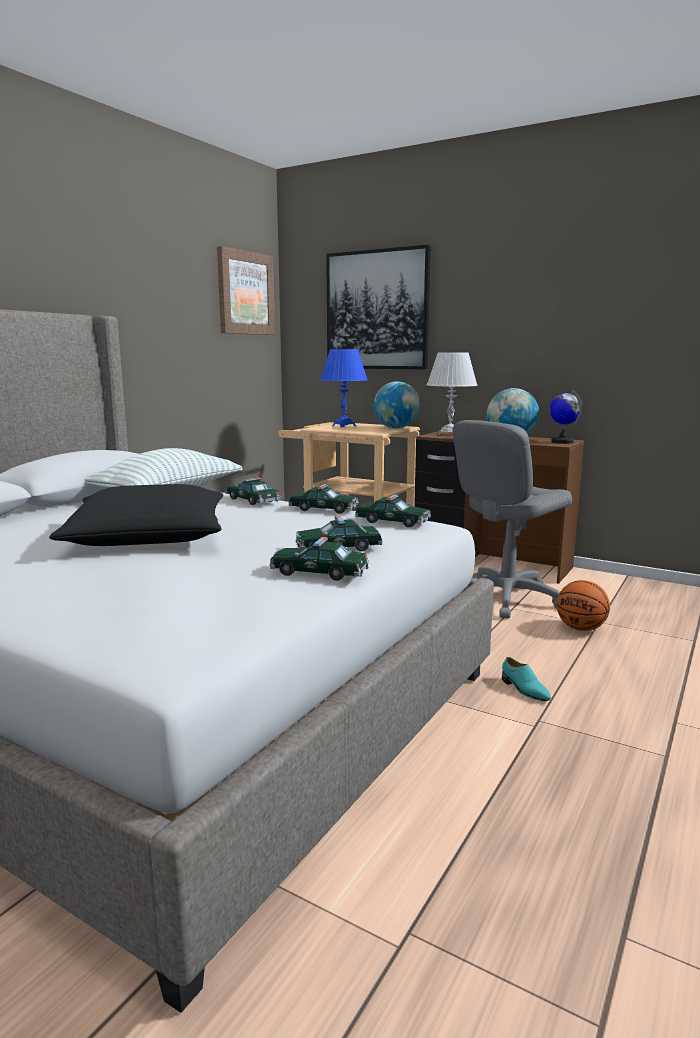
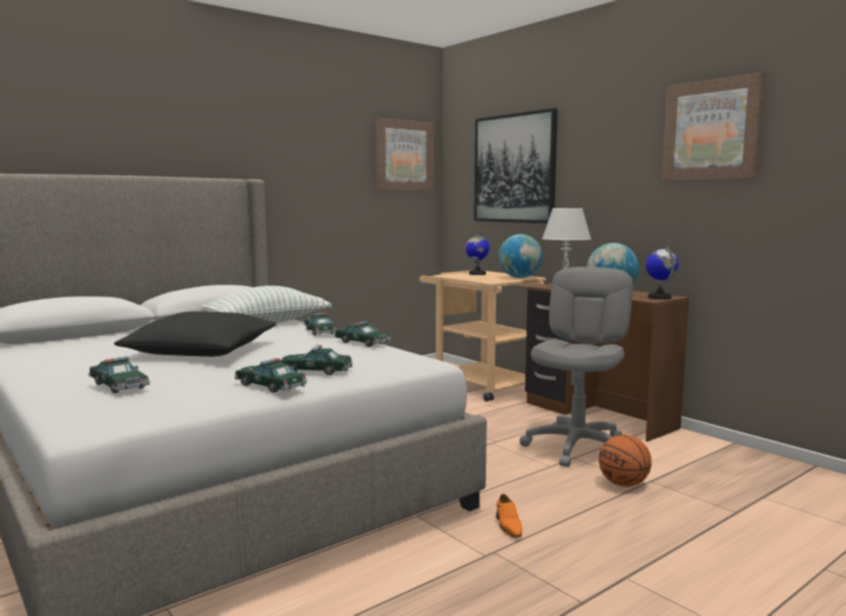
camera: 20 degrees right, 5 degrees down
(344, 426) = (477, 274): blue table lamp -> globe
(392, 522) = (398, 356): toy car -> toy car (119, 385)
(505, 598) = (577, 447): grey office chair -> grey office chair turned 135 degrees clockwise
(524, 690) = (508, 526): turquoise shoe -> orange shoe
(610, 273) = (711, 130): none -> picture

